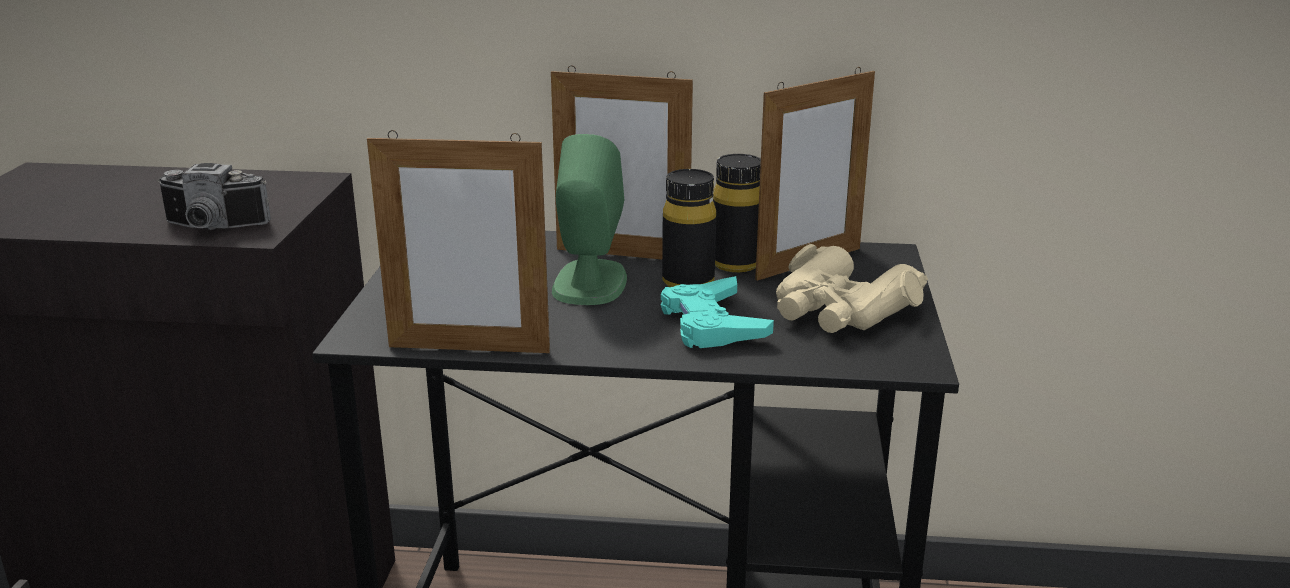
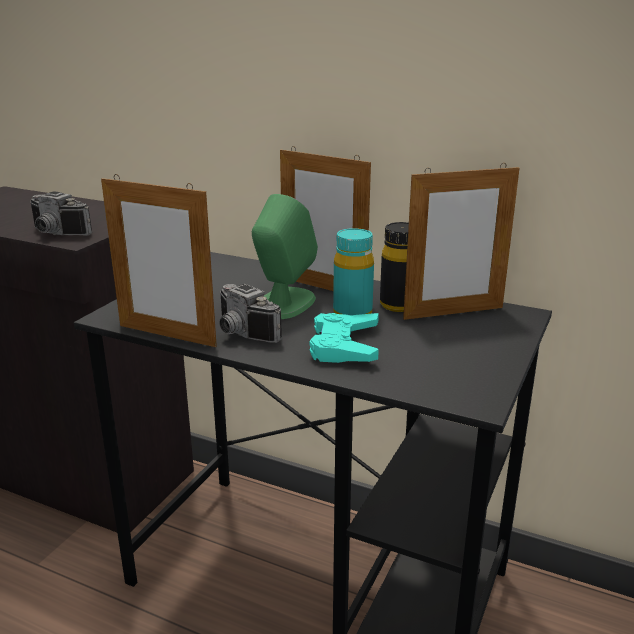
camera: 20 degrees right, 0 degrees up
(569, 331) = (241, 334): none -> camera
(688, 282) = (352, 313): black bottle -> turquoise bottle
(840, 310) = (450, 351): beige binoculars -> none

